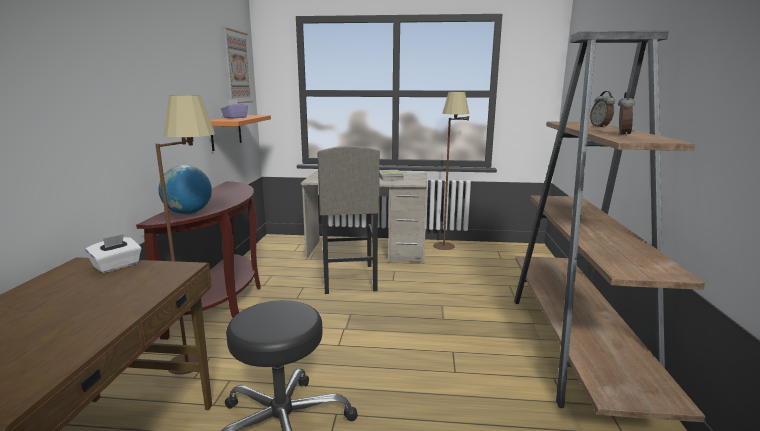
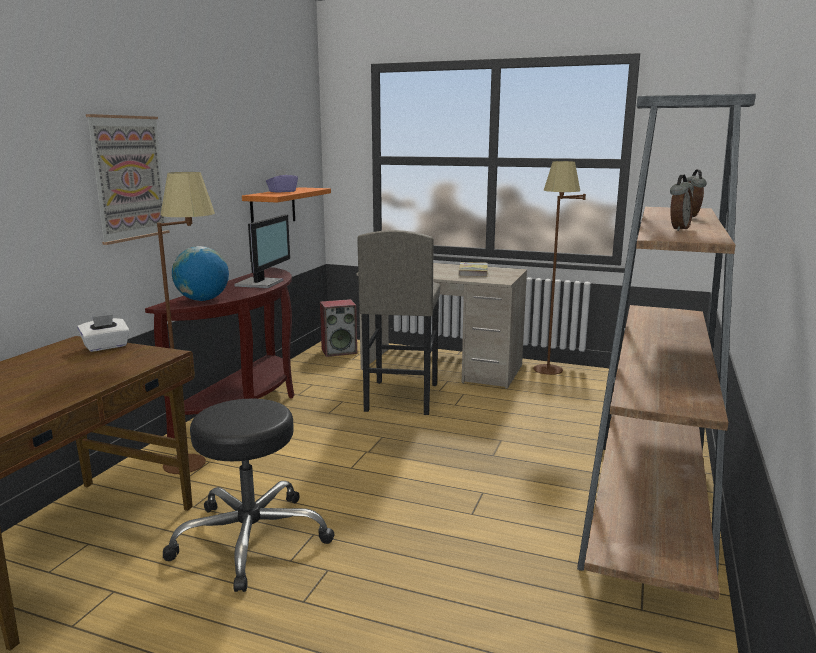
camera: 15 degrees right, 0 degrees up
(231, 195) = (261, 283): none -> monitor
(237, 67) = (294, 130): picture -> picture (129, 178)
(281, 245) = (339, 351): none -> speaker

